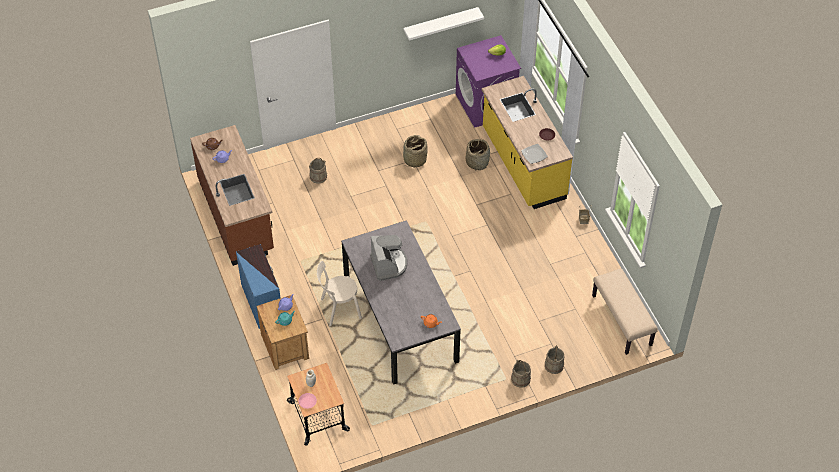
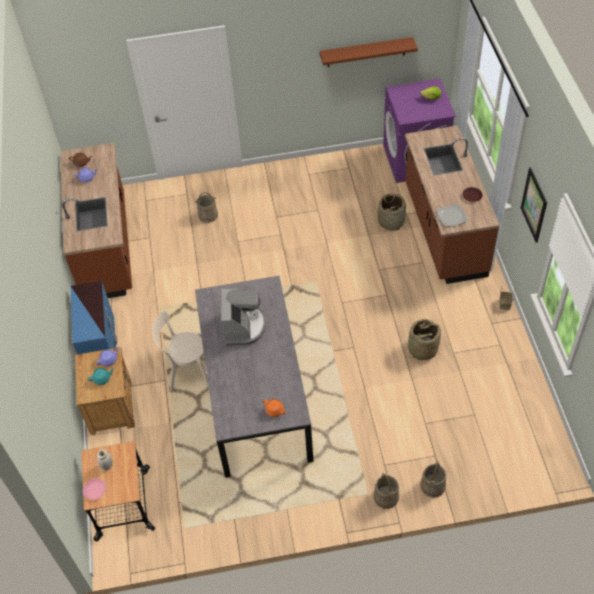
camera: 15 degrees right, 0 degrees up
(414, 159) = (320, 210): basket -> basket (422, 349)
(440, 23) = (366, 52): white shelf -> brown shelf
(522, 164) = (443, 230): yellow counter -> brown counter
(600, 140) = (534, 205): none -> picture
(622, 320) = (532, 439): beige bench -> none

